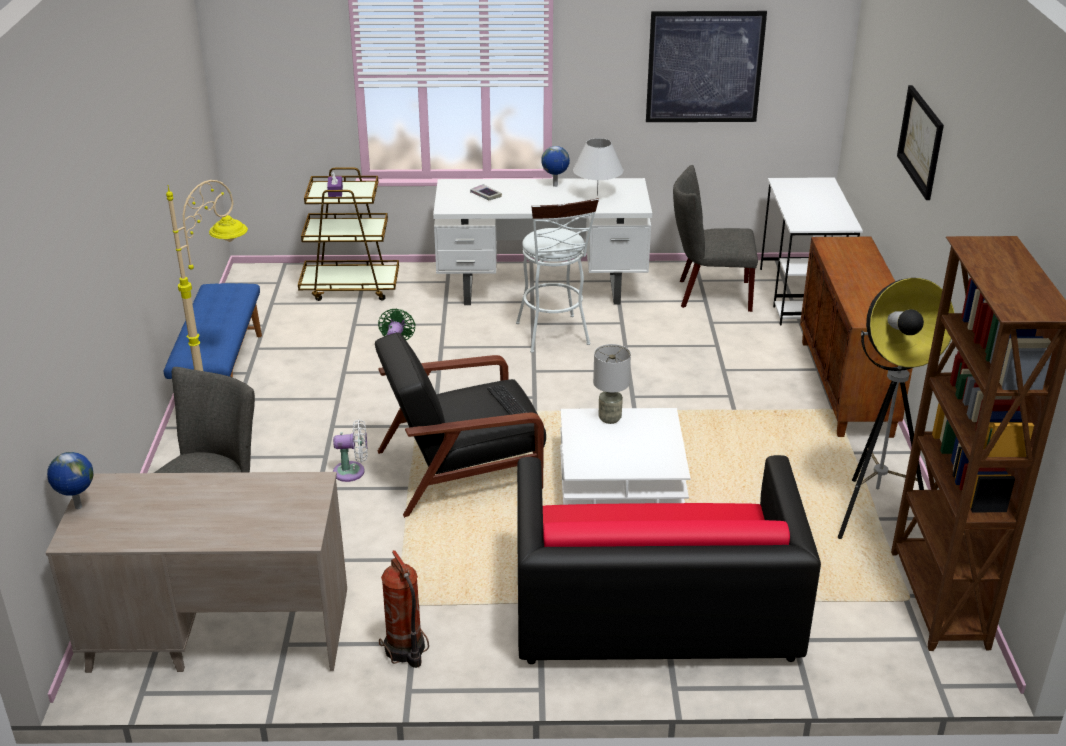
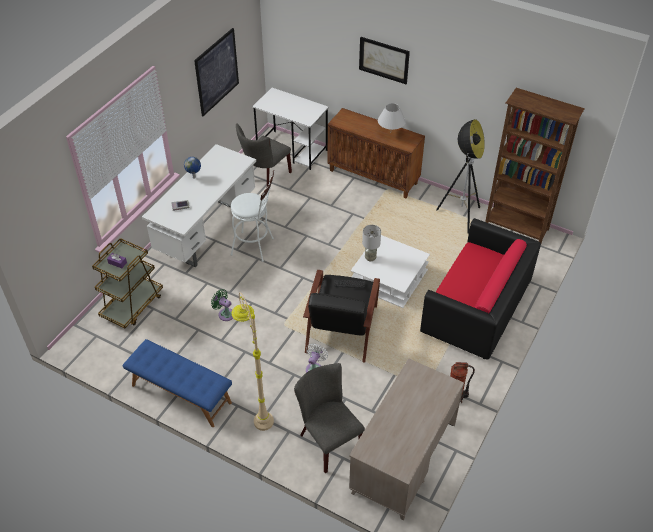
camera: 60 degrees left, 15 degrees up
(78, 507) = (378, 463): globe -> none
(597, 195) = (219, 168): white table lamp -> white table lamp (390, 133)

